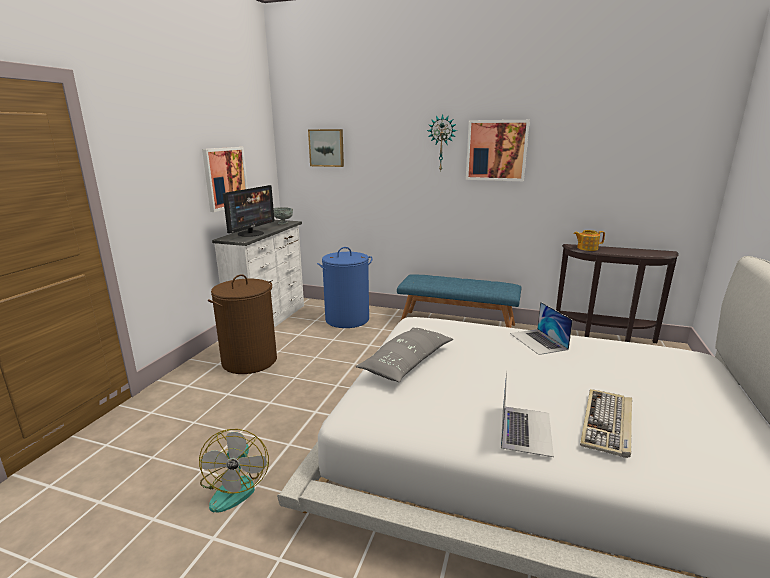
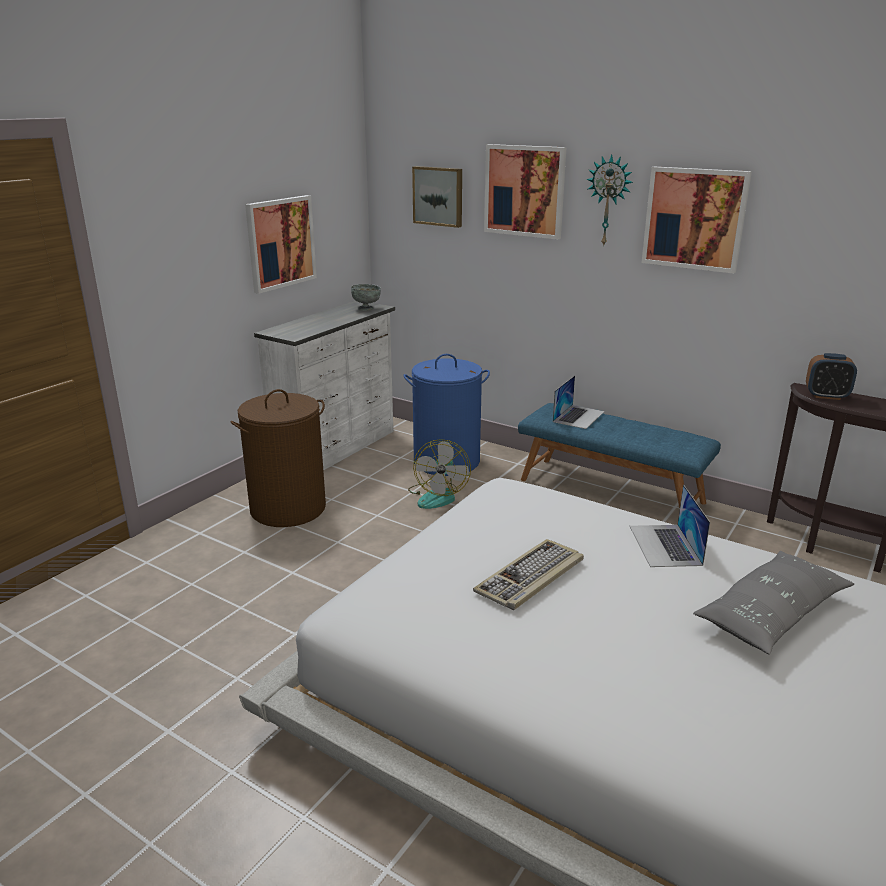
camera: 15 degrees right, 5 degrees up
(235, 486) = (212, 675): fan -> fan (438, 496)
(251, 233) = (311, 325): monitor -> none
(386, 140) = (524, 191): none -> picture
(407, 363) = (451, 551): grey pillow -> grey pillow (771, 614)
(525, 429) = (553, 673): laptop -> laptop (578, 416)
(586, 248) = (826, 396): teapot -> alarm clock
(607, 424) = (677, 688): keyboard -> keyboard (530, 578)

